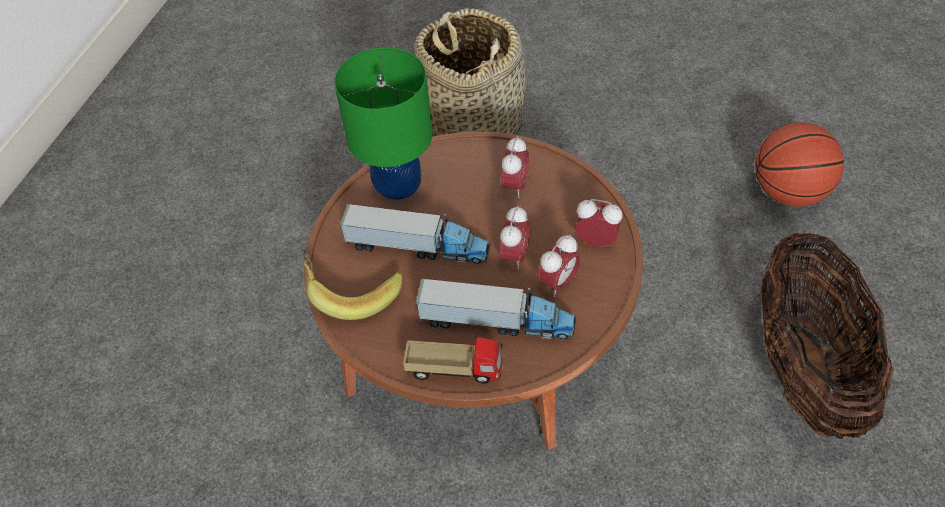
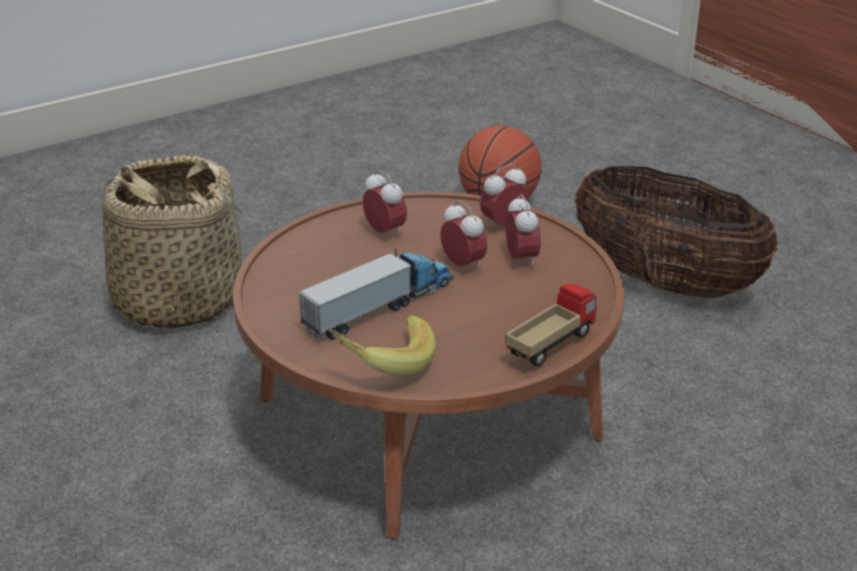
camera: 55 degrees left, 20 degrees down
(400, 186) = (292, 283): green table lamp -> none
(497, 321) = (526, 302): toy truck -> none

